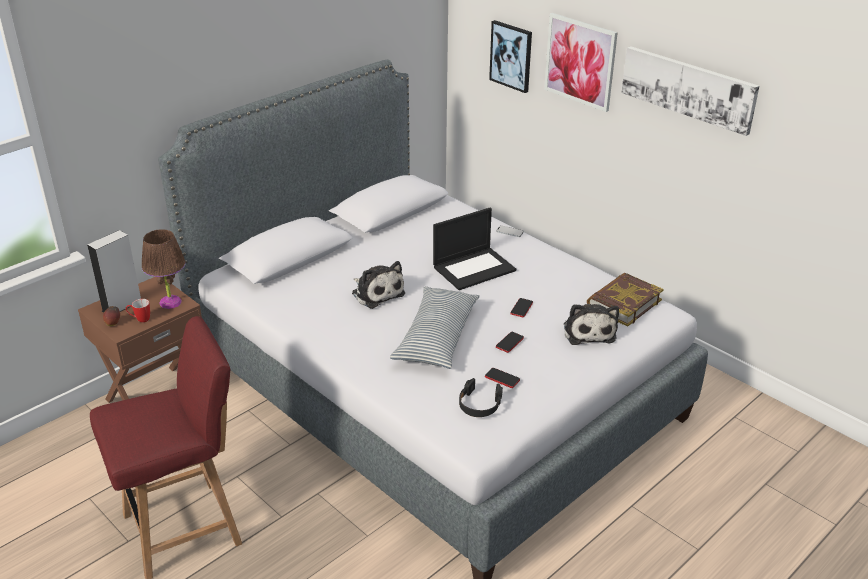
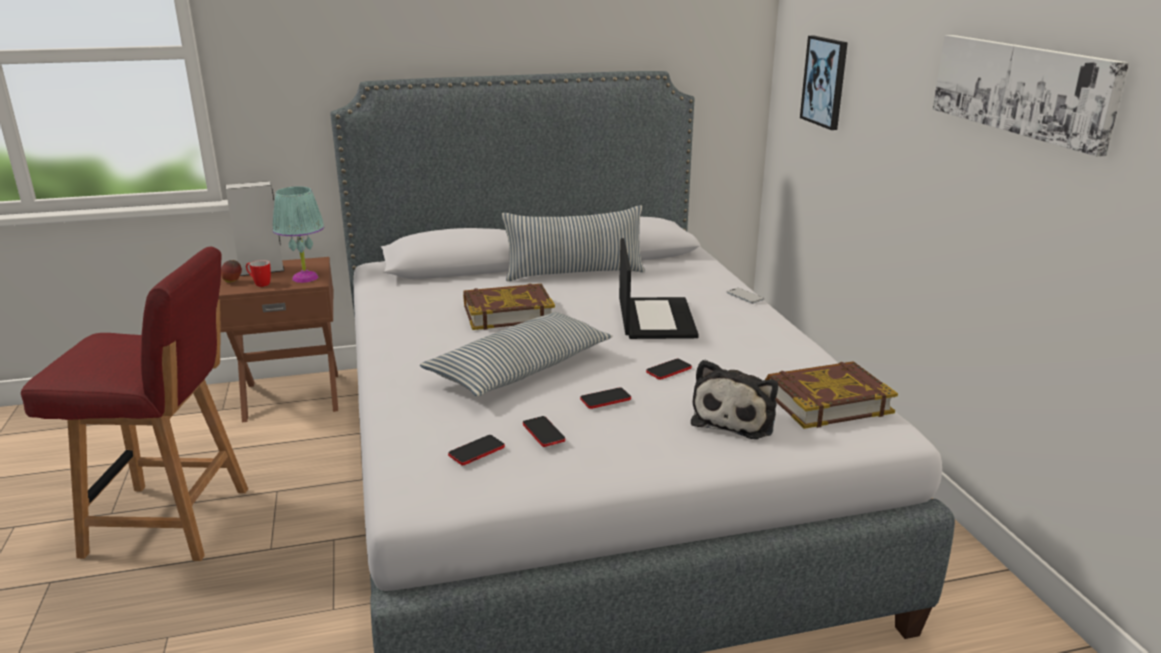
camera: 30 degrees right, 10 degrees down
(170, 302) = (305, 278): brown table lamp -> turquoise table lamp
(376, 293) = (508, 313): plush toy -> book
(380, 241) = (574, 273): none -> pillow
(474, 268) = (655, 318): laptop -> laptop turned 90 degrees counterclockwise
(479, 404) = (476, 451): black headphones -> phone
(580, 61) = (894, 73): picture -> none

